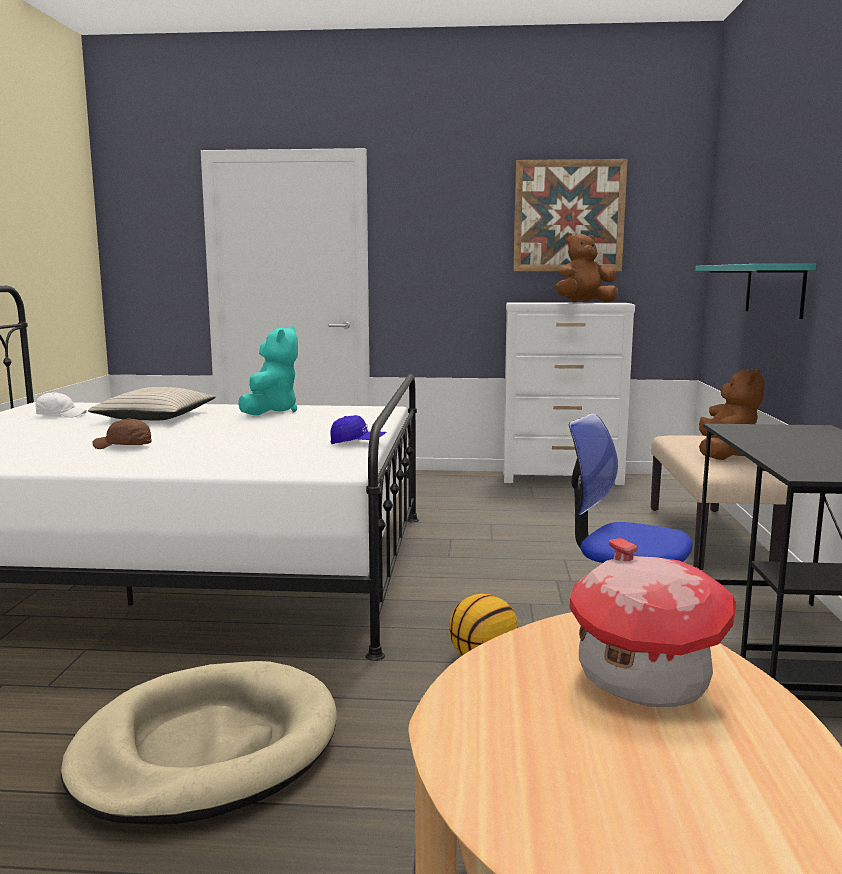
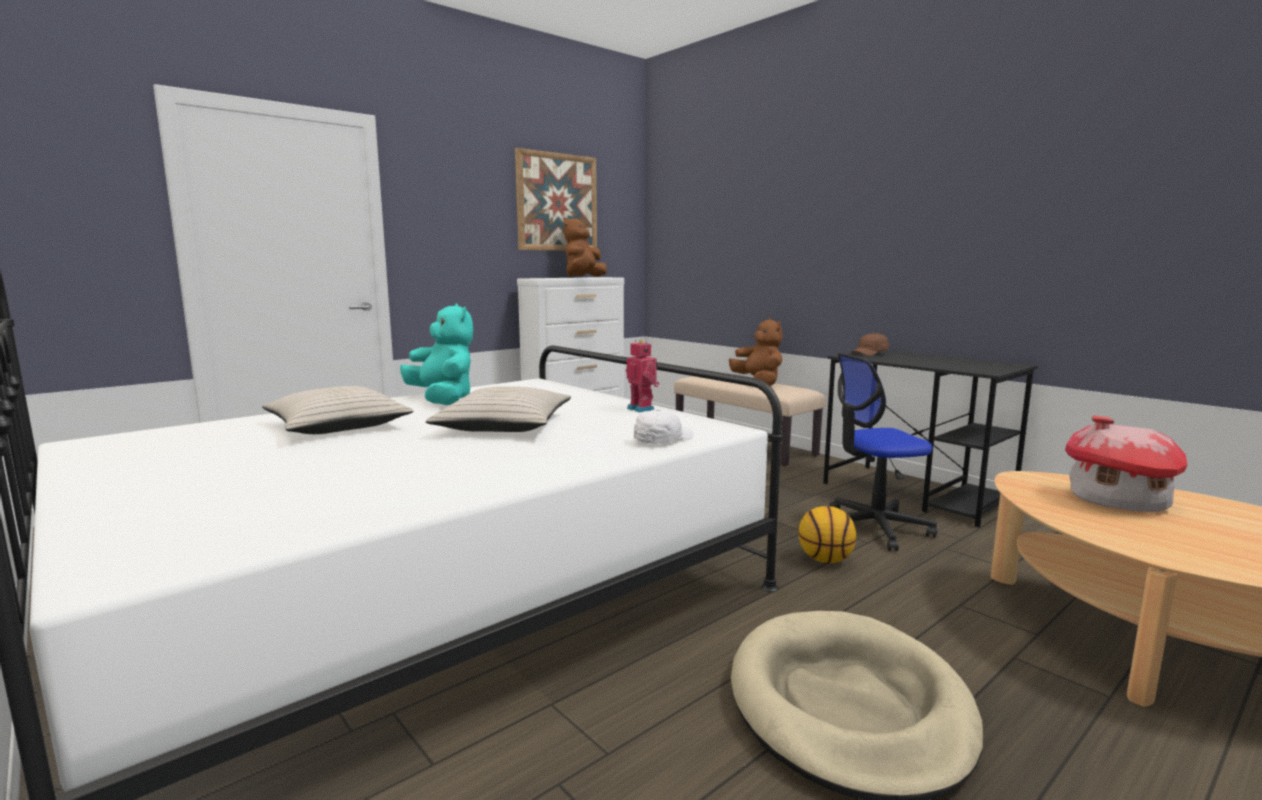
camera: 45 degrees left, 0 degrees up
(61, 415) = (189, 448): white cap -> white cap (662, 440)
(123, 447) = (453, 457): brown cap -> brown cap (870, 354)
(225, 435) = (504, 425): none -> beige pillow
(357, 443) = (642, 409): blue cap -> toy robot
(774, 289) = (768, 263): turquoise shelf -> none

